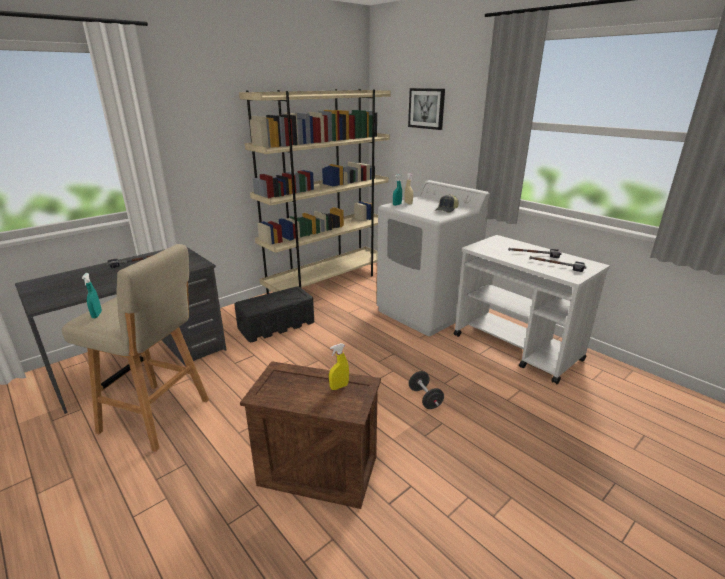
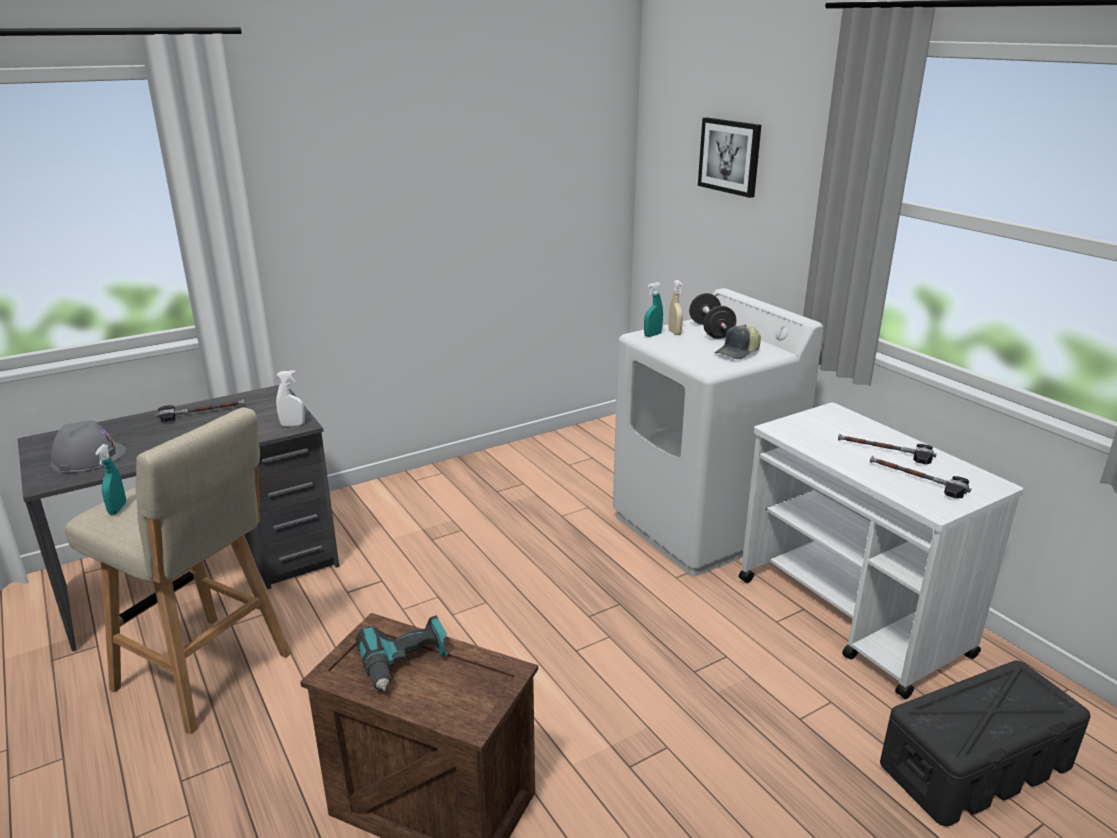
camera: 10 degrees right, 0 degrees up
(67, 290) = (88, 457): none -> grey hard hat
(196, 264) = (293, 425): none -> white spray bottle
(277, 325) = (433, 529): black storage box -> black storage box (976, 765)
(302, 385) = (405, 663): none -> power drill
(327, 282) = (541, 452): beige bookcase -> none
(339, 387) = (464, 673): yellow spray bottle -> none
(425, 398) = (650, 697): black dumbbell -> black dumbbell (711, 331)

